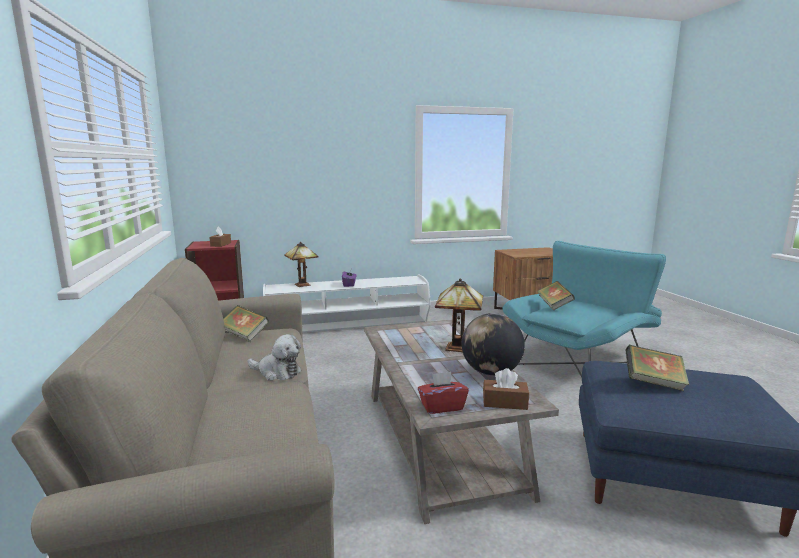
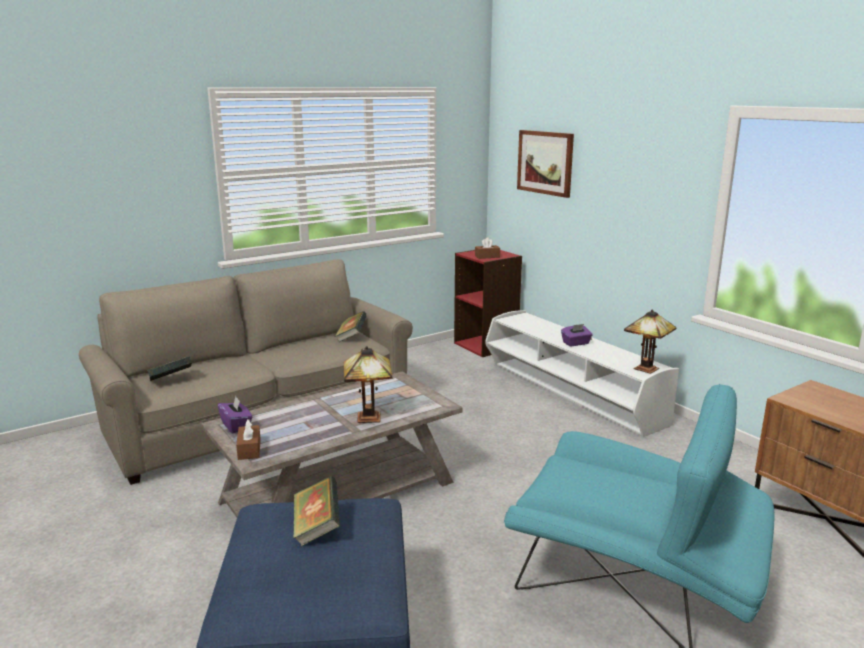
camera: 70 degrees right, 5 degrees up
(252, 153) = (545, 162): none -> picture
(277, 372) = (283, 363): plush toy -> none
(303, 285) = (544, 326): table lamp -> table lamp (646, 369)
(442, 407) = (236, 425): red tissue box -> purple tissue box
(491, 372) = (312, 439): globe -> none
(554, 305) = (597, 467): book -> book (171, 381)

